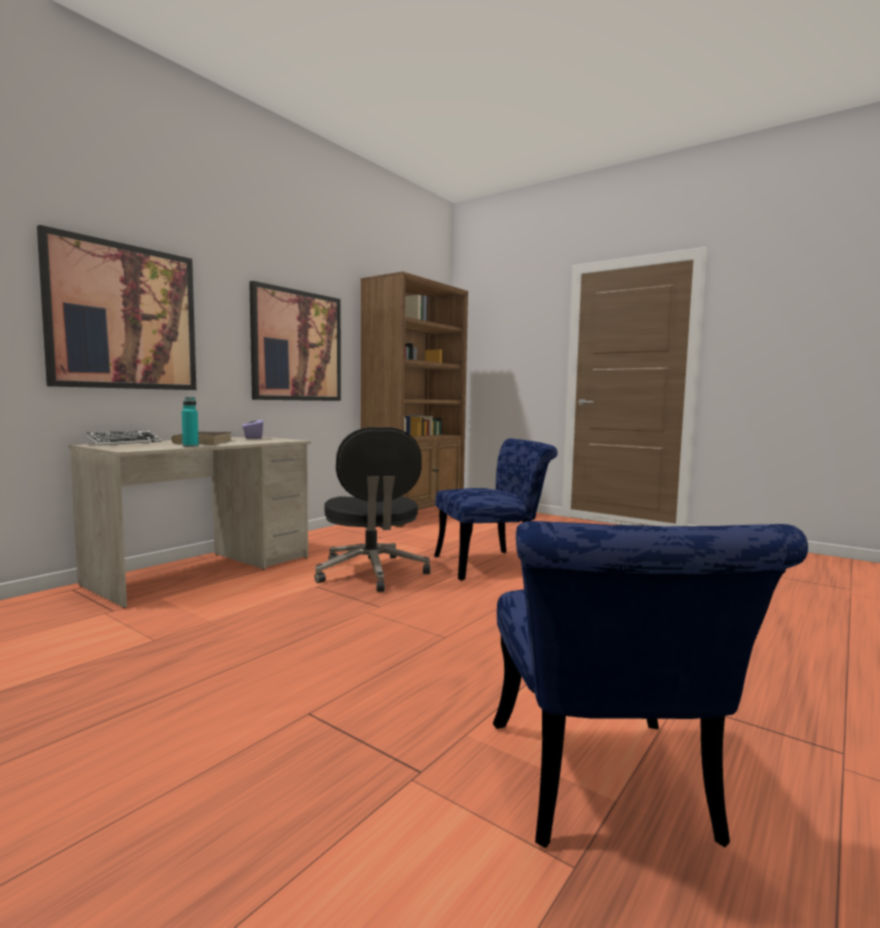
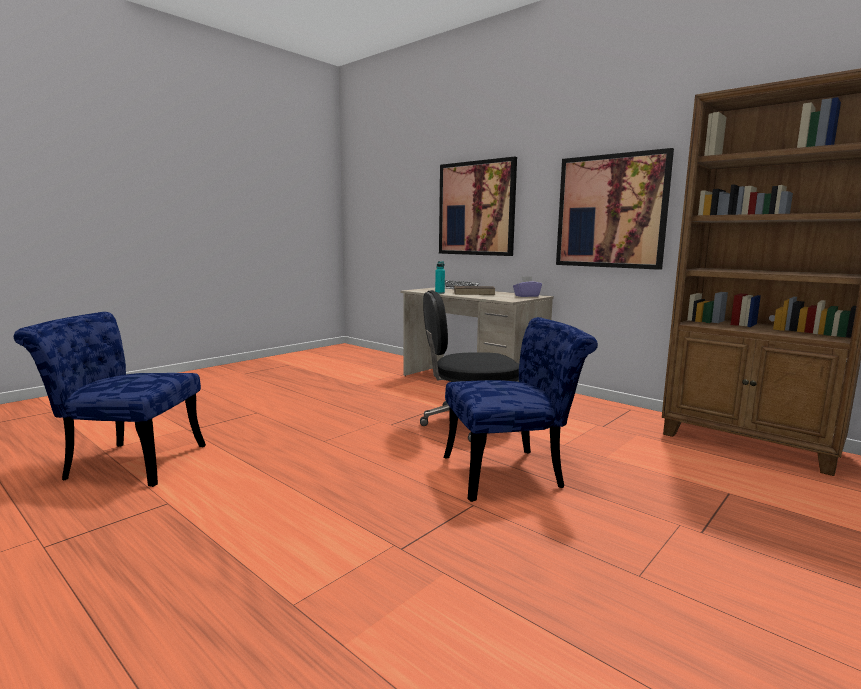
camera: 95 degrees right, 5 degrees up
(492, 564) = (512, 472): blue chair -> blue chair turned 90 degrees counterclockwise

